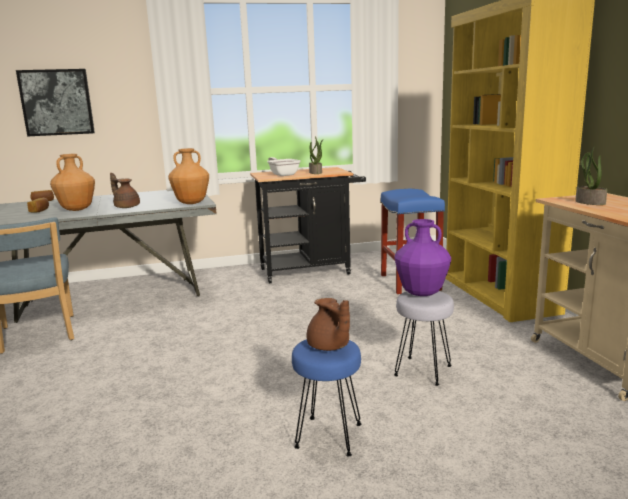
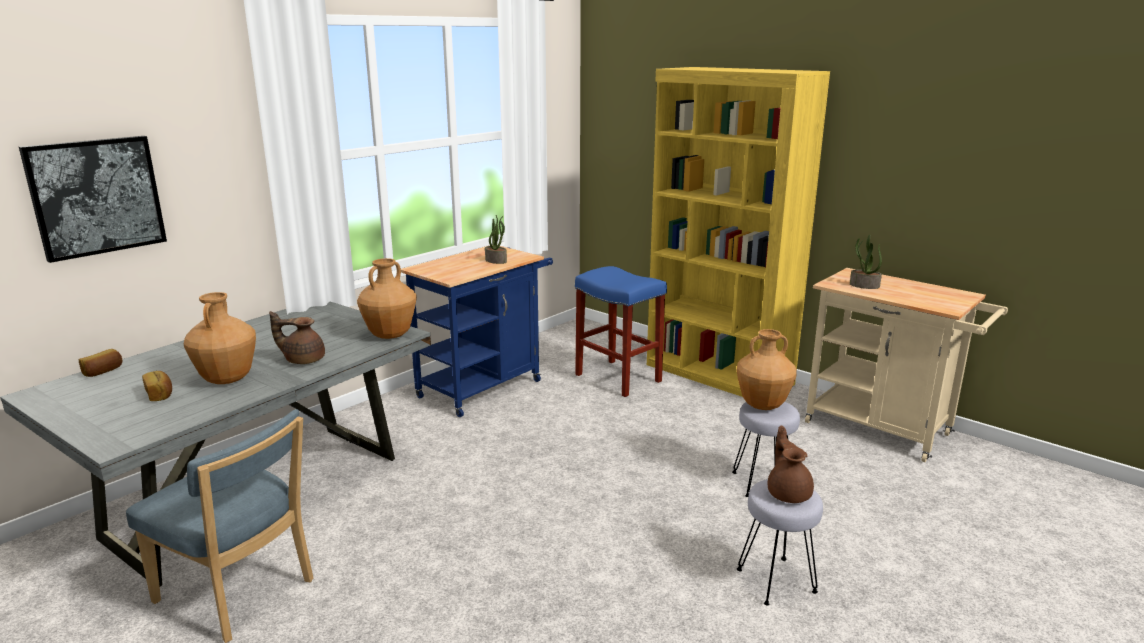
camera: 35 degrees left, 5 degrees up
(283, 174) = (460, 269): frying pan -> none
(310, 270) = (485, 386): black cart -> blue cart
(328, 436) = (776, 581): blue stool -> grey stool
(329, 347) = (788, 493): brown teapot -> brown teapot turned 120 degrees counterclockwise
(421, 293) = (762, 406): purple vase -> brown vase

